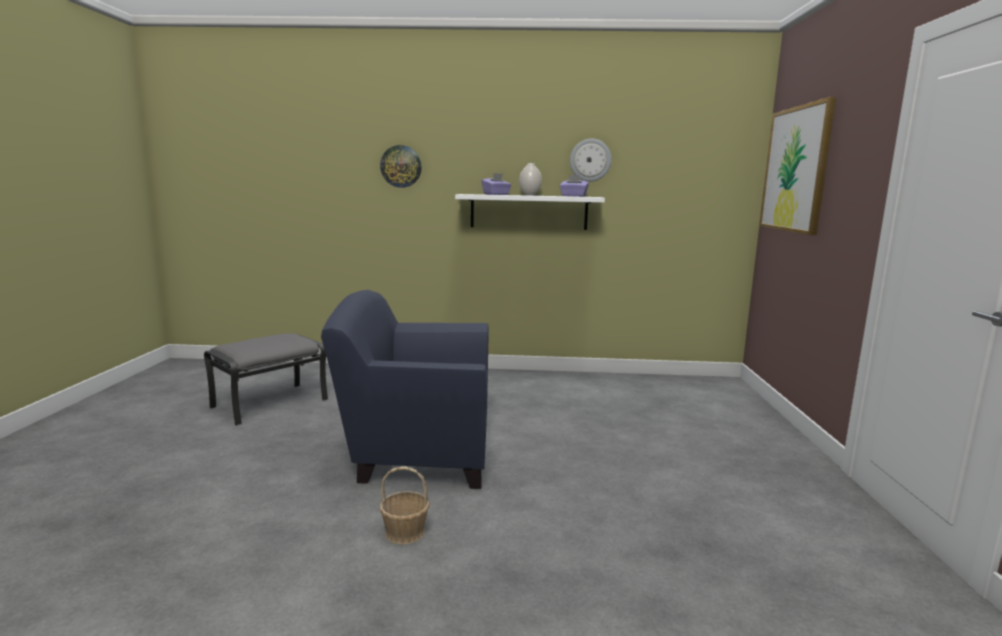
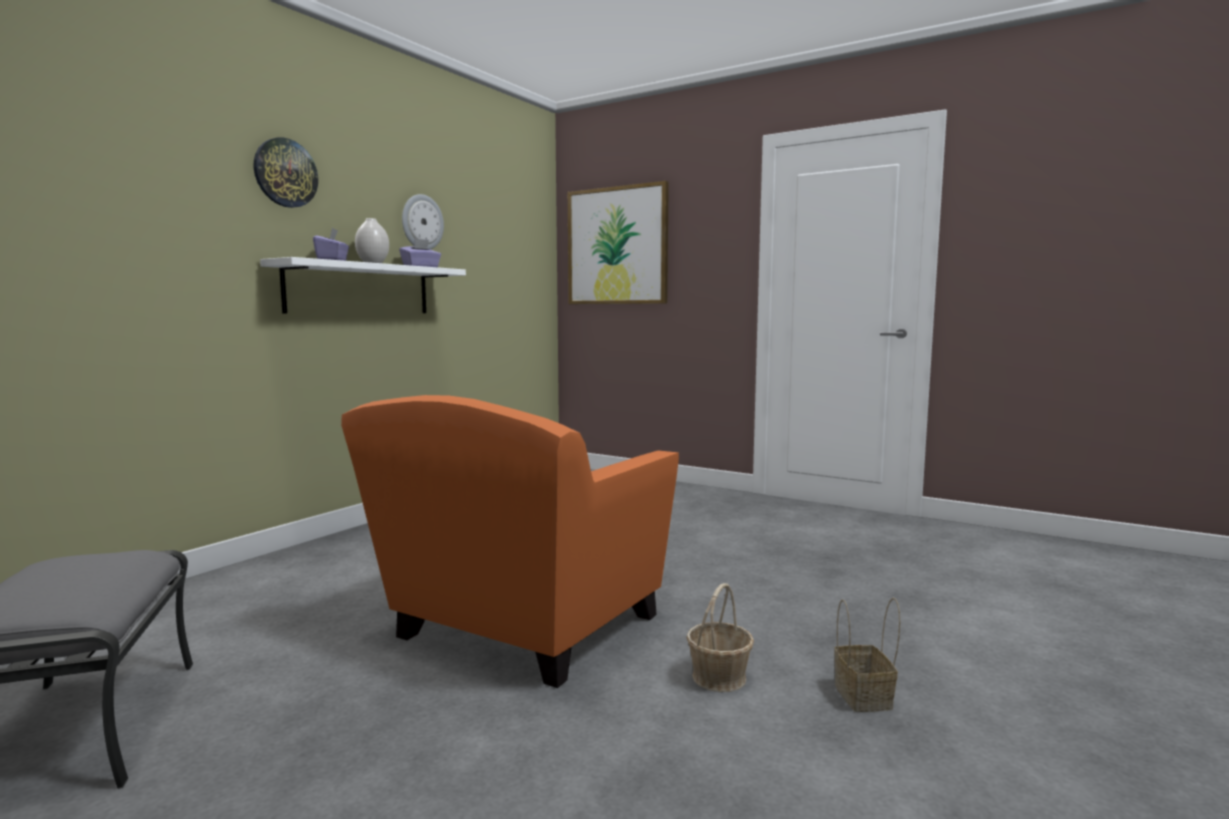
camera: 60 degrees left, 5 degrees down
(401, 166) = (150, 202): wall clock -> wall clock (285, 173)
(416, 602) = (865, 697): none -> basket
(417, 452) = (518, 630): blue armchair -> orange armchair

